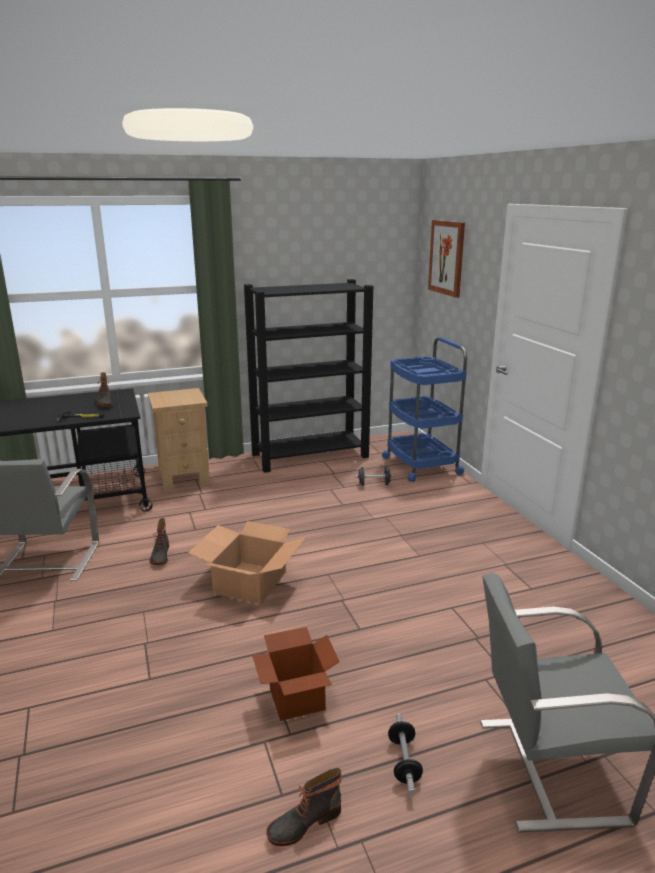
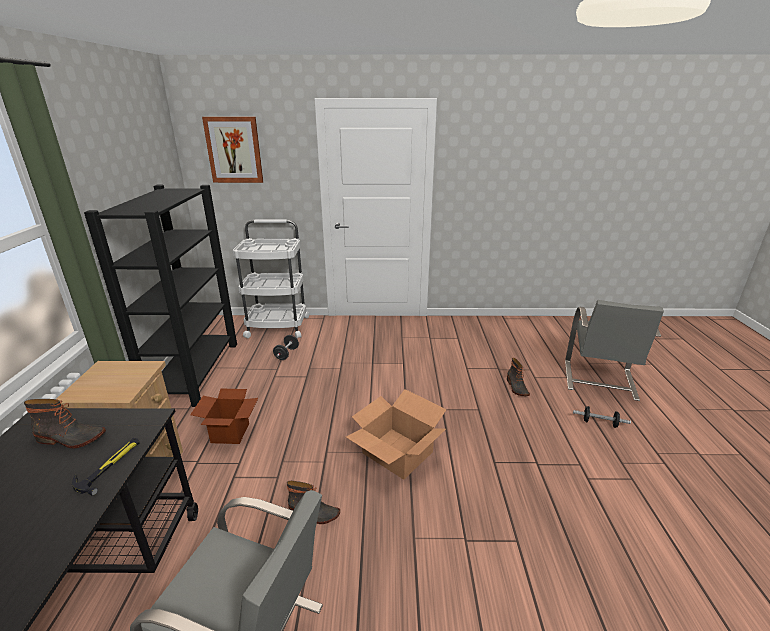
camera: 70 degrees left, 5 degrees up
(297, 699) = (547, 454): cardboard box -> cardboard box (230, 433)
(304, 822) = (650, 473): boot -> boot (516, 387)
(420, 465) = (277, 327): blue cart -> white cart

